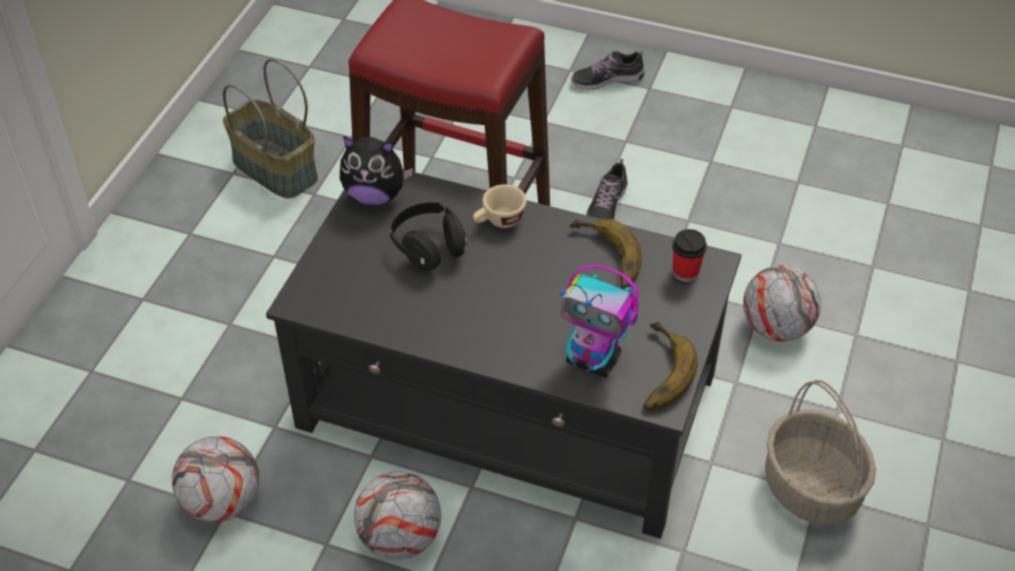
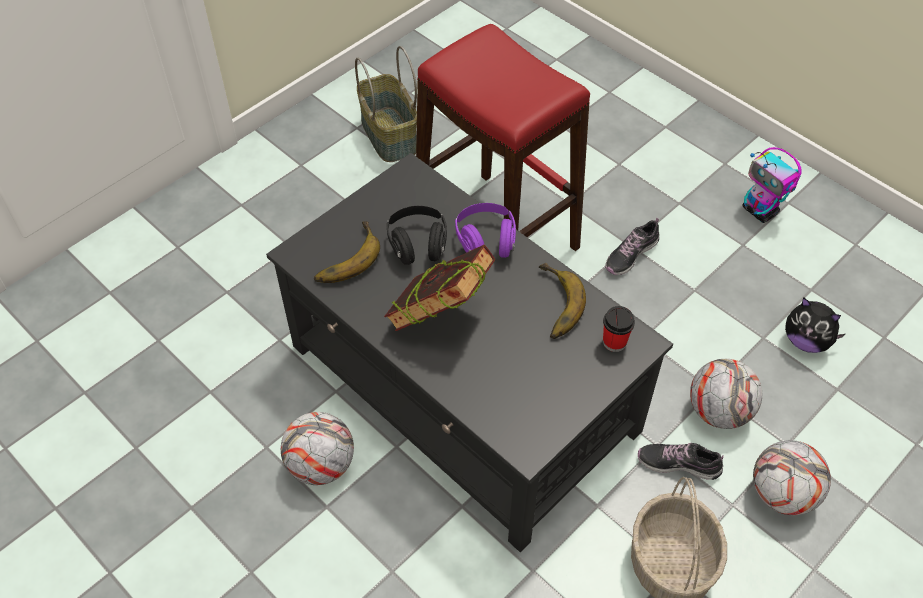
camera: 25 degrees right, 5 degrees up
(222, 502) = (212, 384): football -> football (782, 494)
(375, 195) = (402, 186): plush toy -> plush toy (806, 341)
(497, 310) = (440, 317): none -> book
(499, 221) = (486, 242): beige cup -> purple headphones
(594, 360) = (493, 390): toy robot -> toy robot (760, 211)
(607, 79) = (692, 144): shoe -> shoe (678, 464)
(655, 372) = (537, 420): banana -> banana (344, 257)

